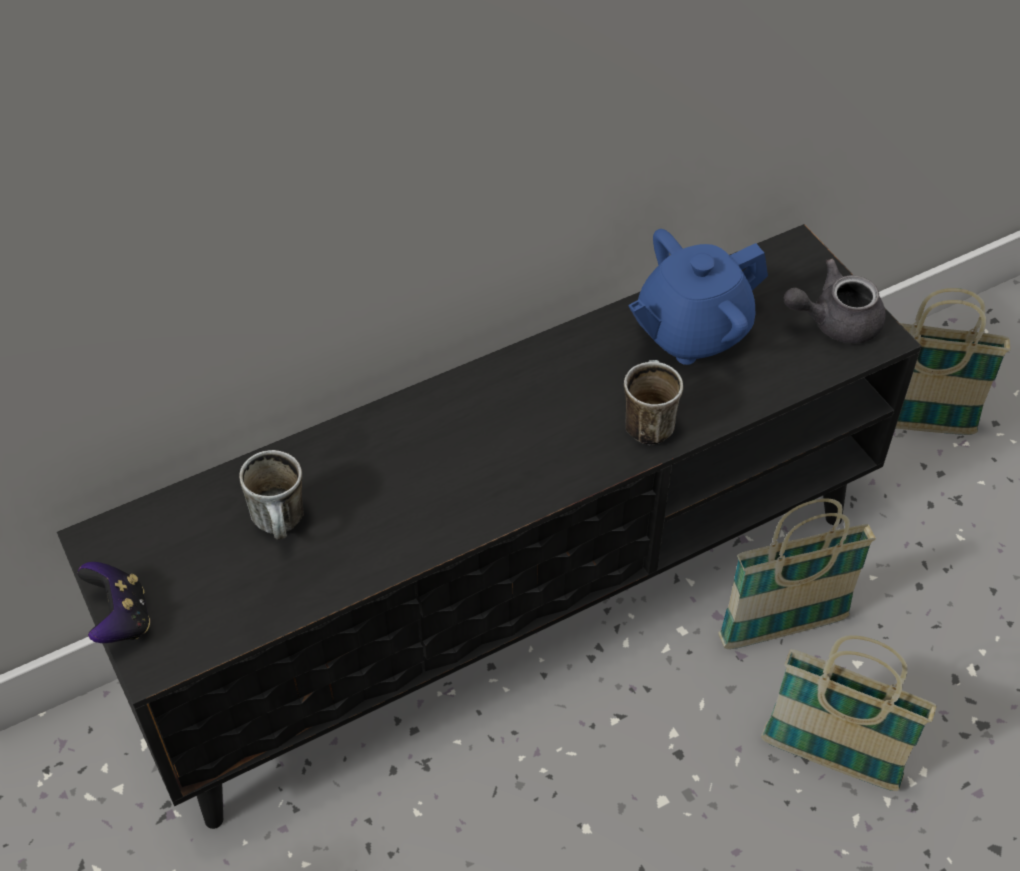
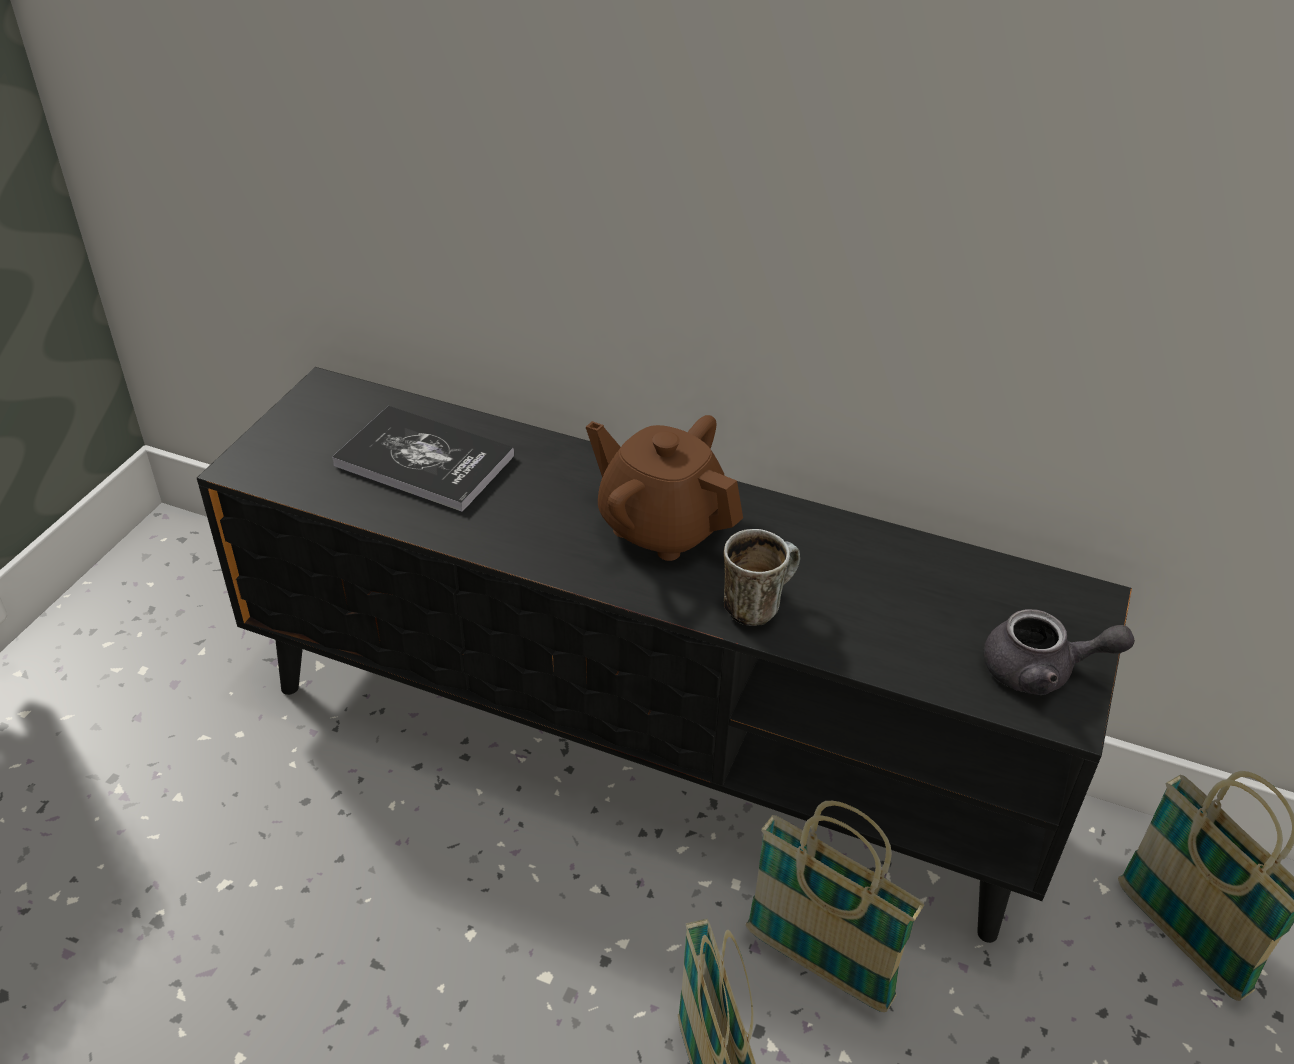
camera: 50 degrees right, 10 degrees down
(121, 619) = (265, 432): game controller -> none
(282, 525) = (424, 460): mug -> book
(514, 422) = (661, 526): none -> brown teapot
(691, 331) = (896, 579): blue teapot -> none
(834, 321) = (1041, 671): grey teapot -> grey teapot turned 150 degrees clockwise

